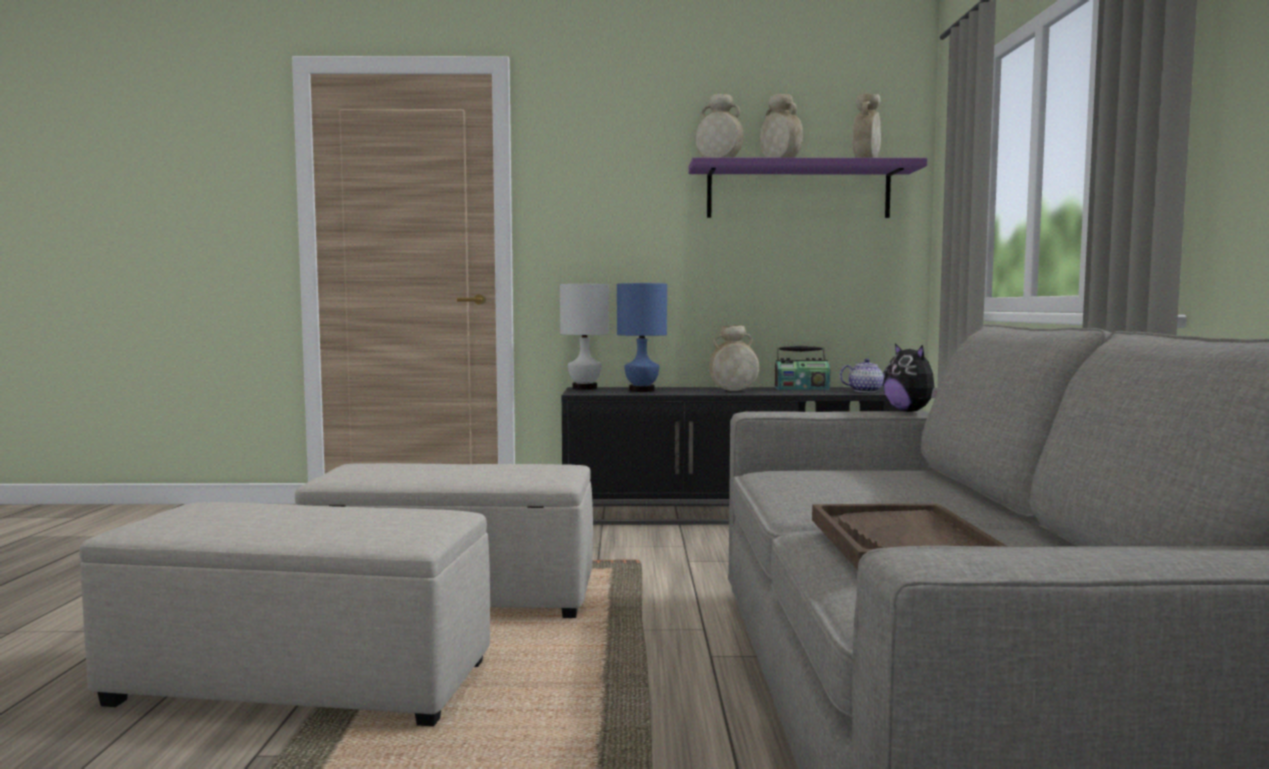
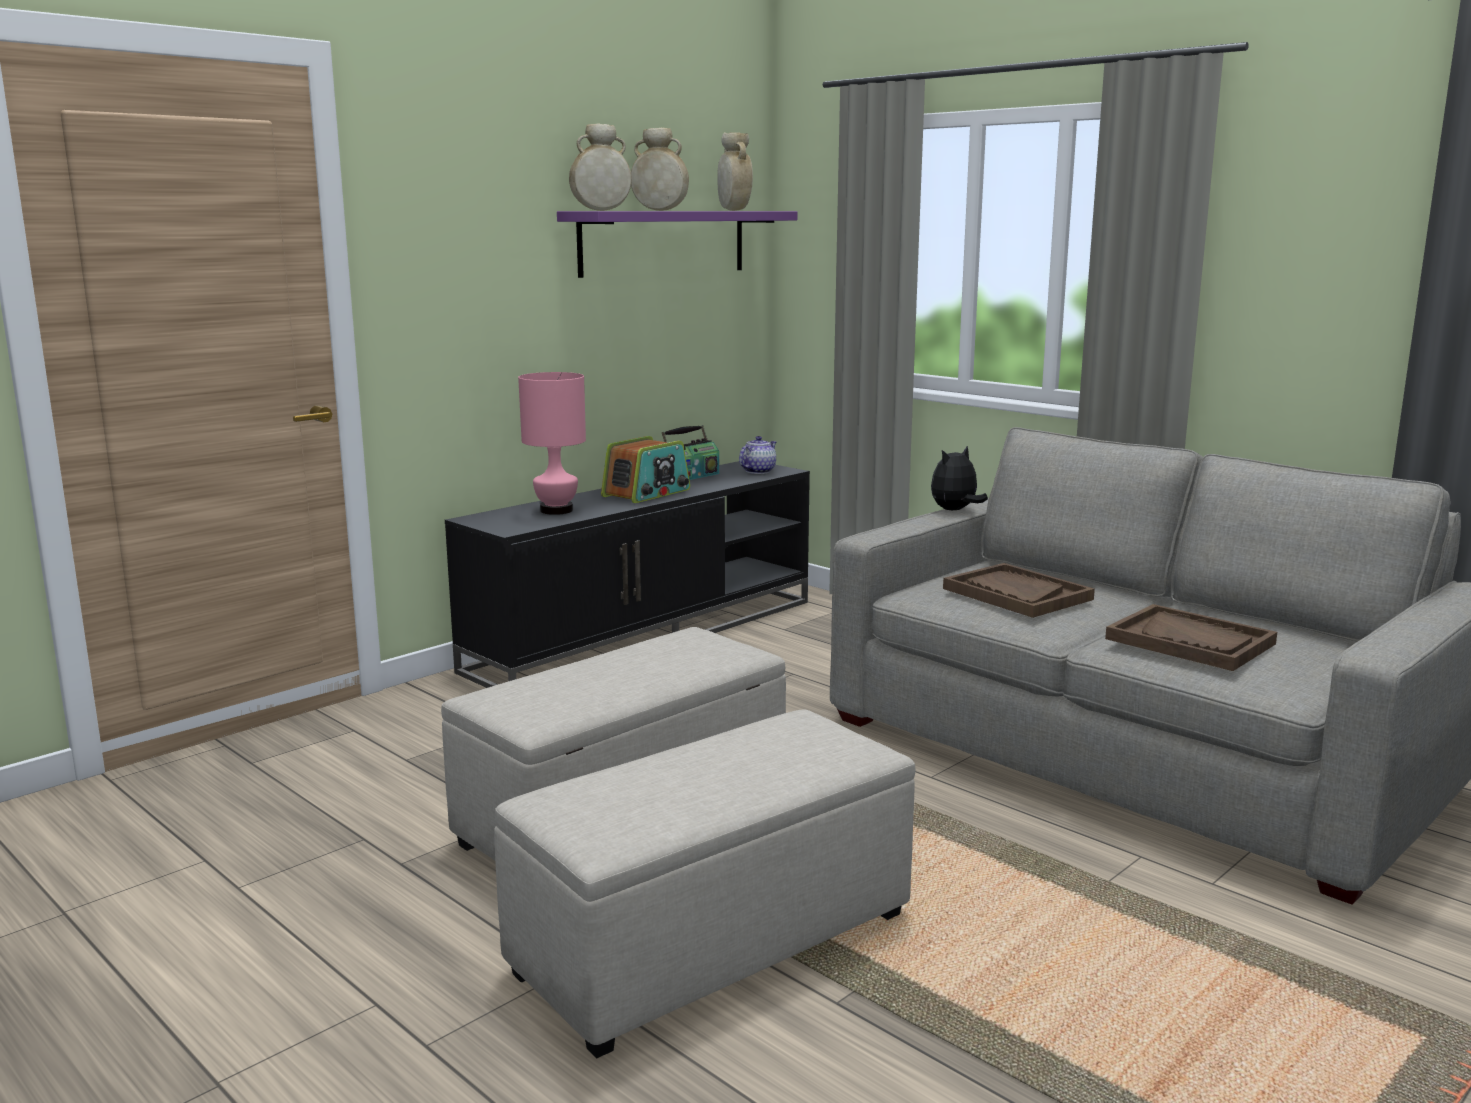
camera: 45 degrees left, 10 degrees up
(585, 388) = (477, 518): white table lamp -> none
(641, 390) = (555, 510): blue table lamp -> pink table lamp
(733, 391) = (647, 493): beige vase -> radio
(848, 482) = (1016, 594): none -> brown tray
(910, 411) = (955, 510): plush toy -> plush toy turned 120 degrees clockwise

